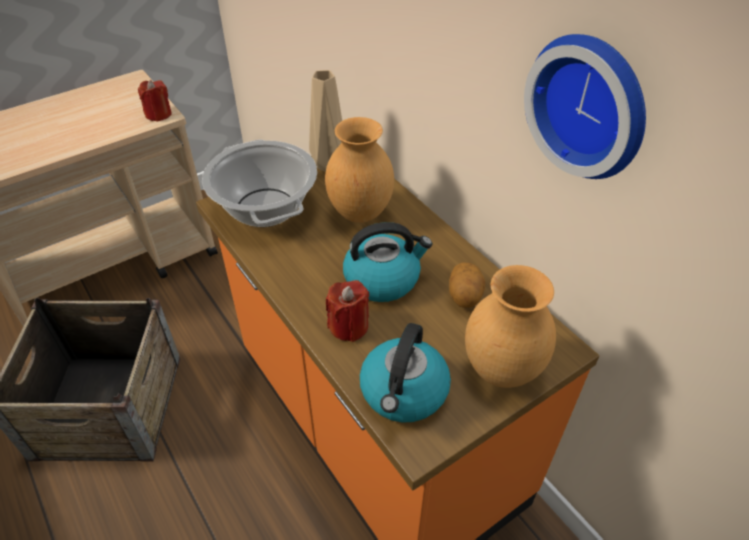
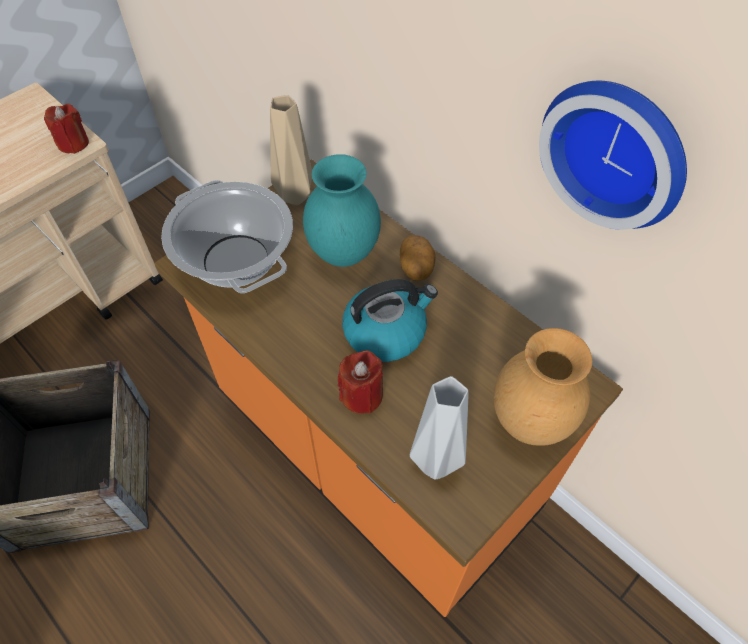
camera: 10 degrees left, 10 degrees up
(360, 213) = (343, 252): brown vase -> turquoise vase
(404, 392) = (435, 463): kettle -> grey vase
(465, 296) = (476, 340): potato -> potato (416, 268)

